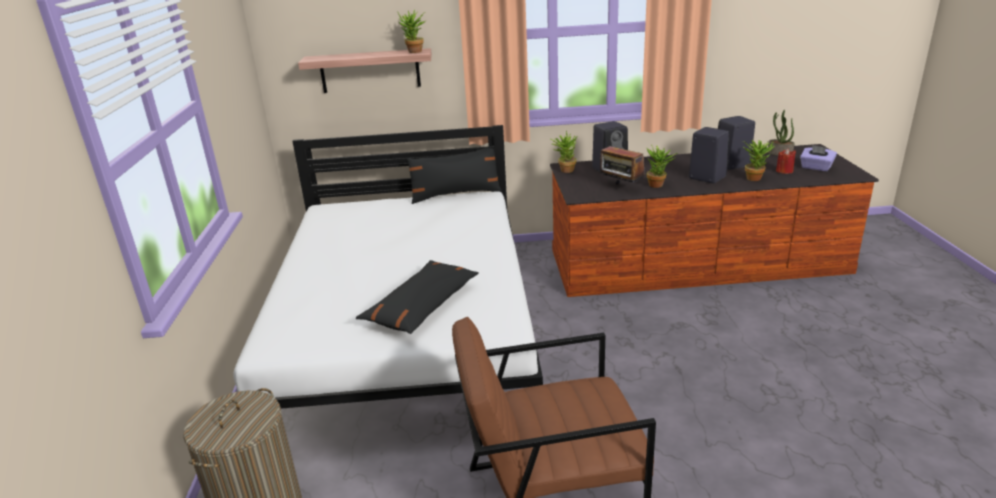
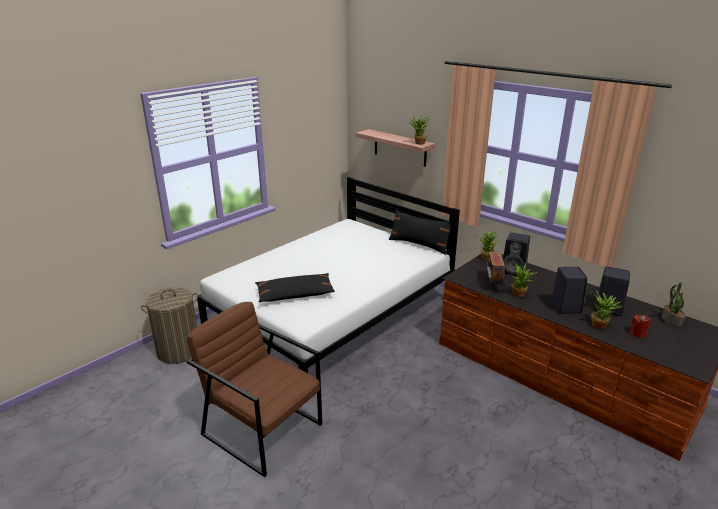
camera: 45 degrees right, 0 degrees up
(816, 167) = (673, 345): purple tissue box -> none

